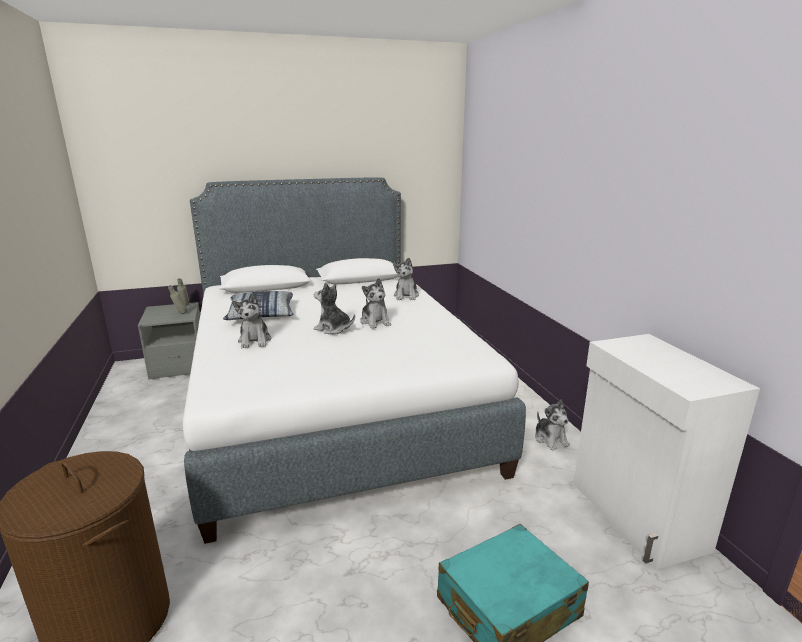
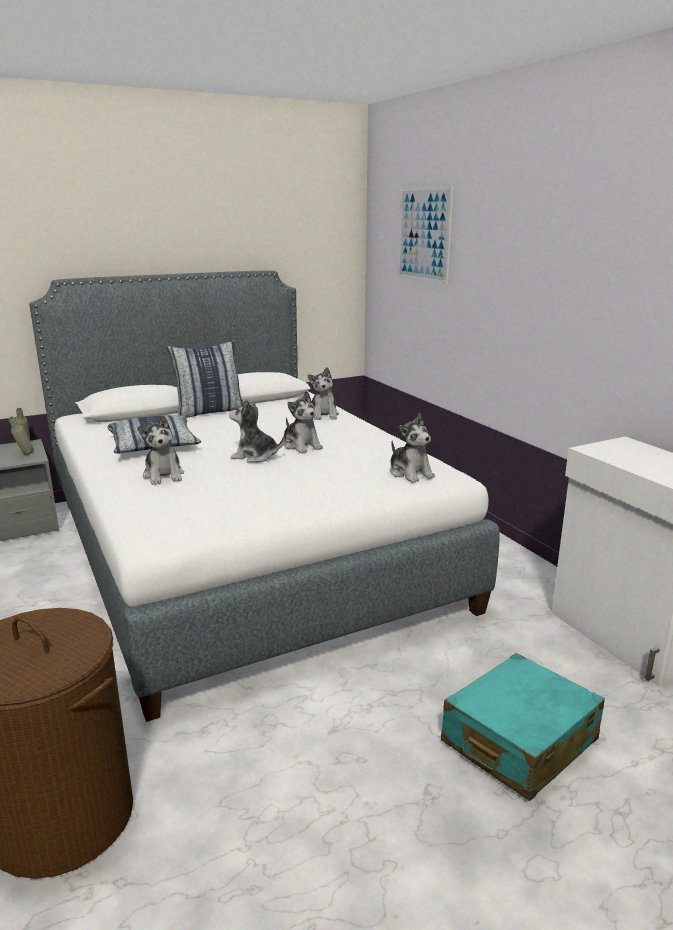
camera: 10 degrees left, 0 degrees up
(319, 288) = (209, 412): none -> pillow
(501, 149) = (424, 234): none -> picture
(550, 439) = (513, 570): plush toy -> plush toy (410, 473)

